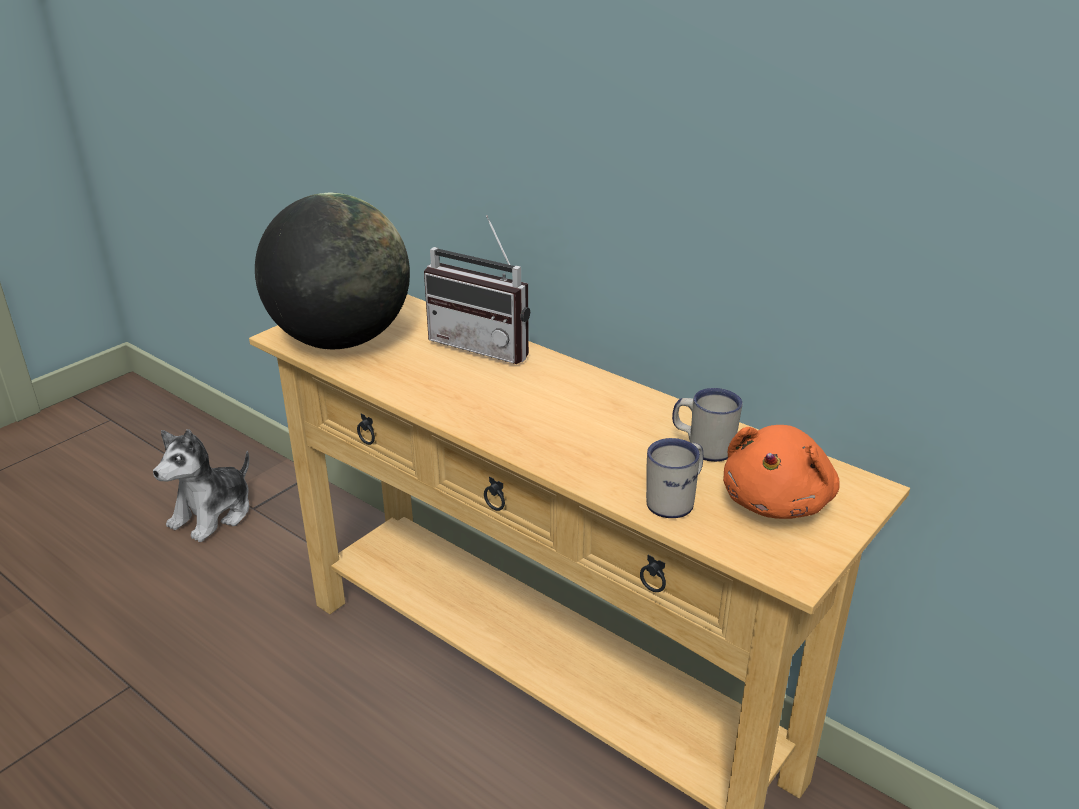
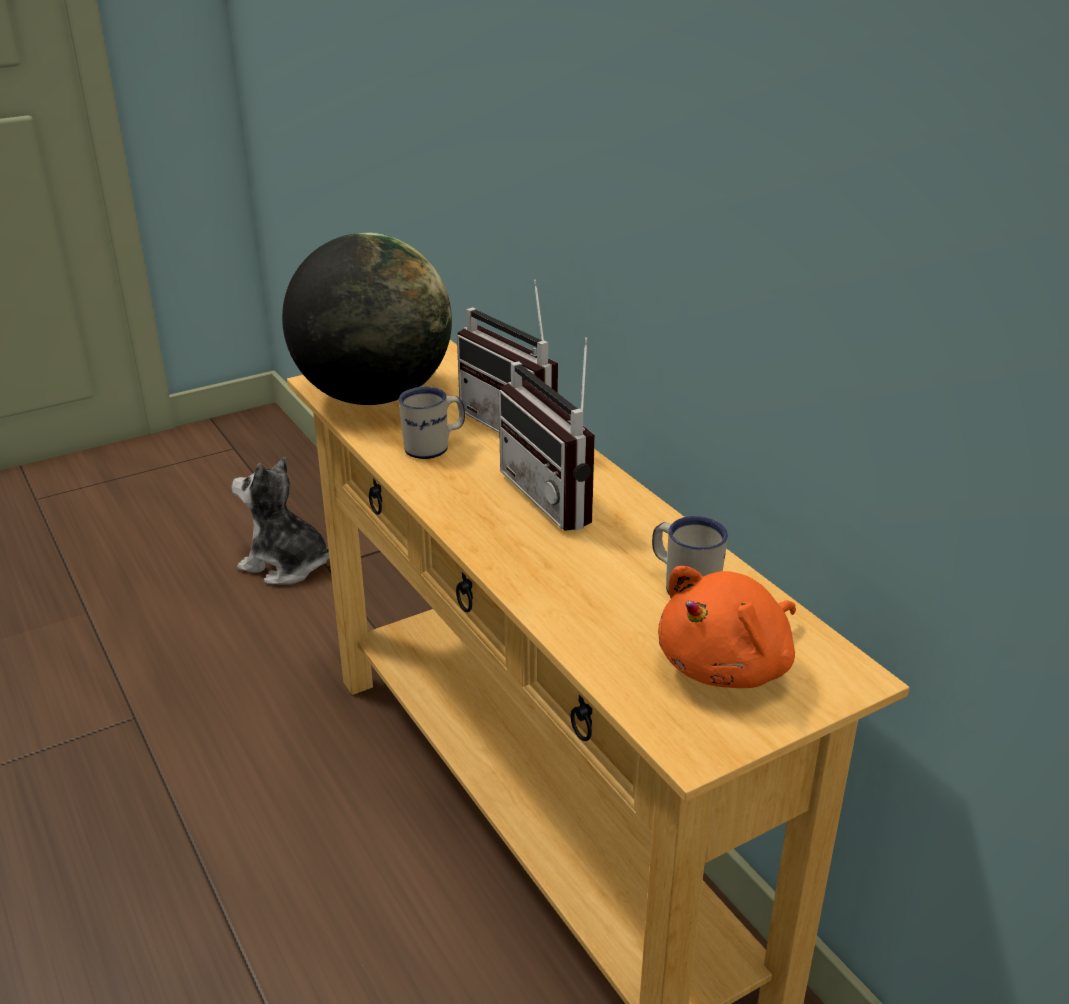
camera: 20 degrees right, 0 degrees up
(213, 514) = (286, 565): plush toy -> plush toy turned 60 degrees clockwise
(558, 395) = (560, 496): none -> radio
(676, 501) = (610, 638): white mug -> white mug (434, 447)

